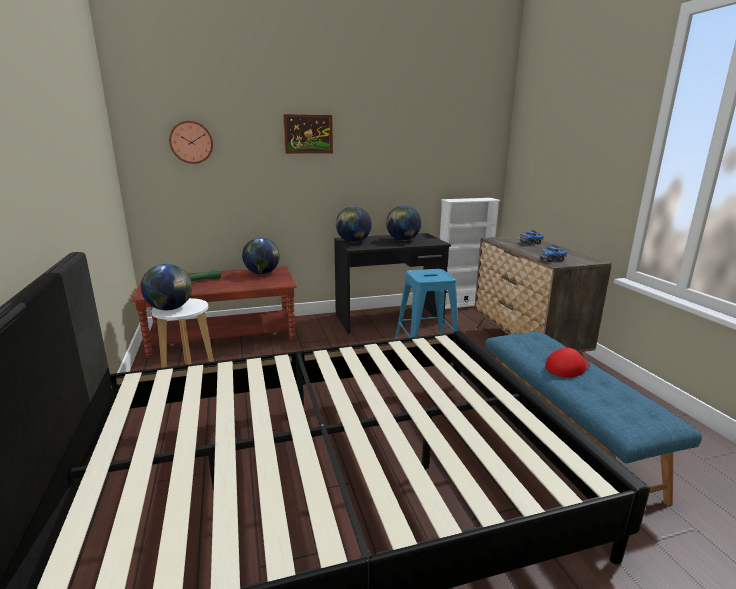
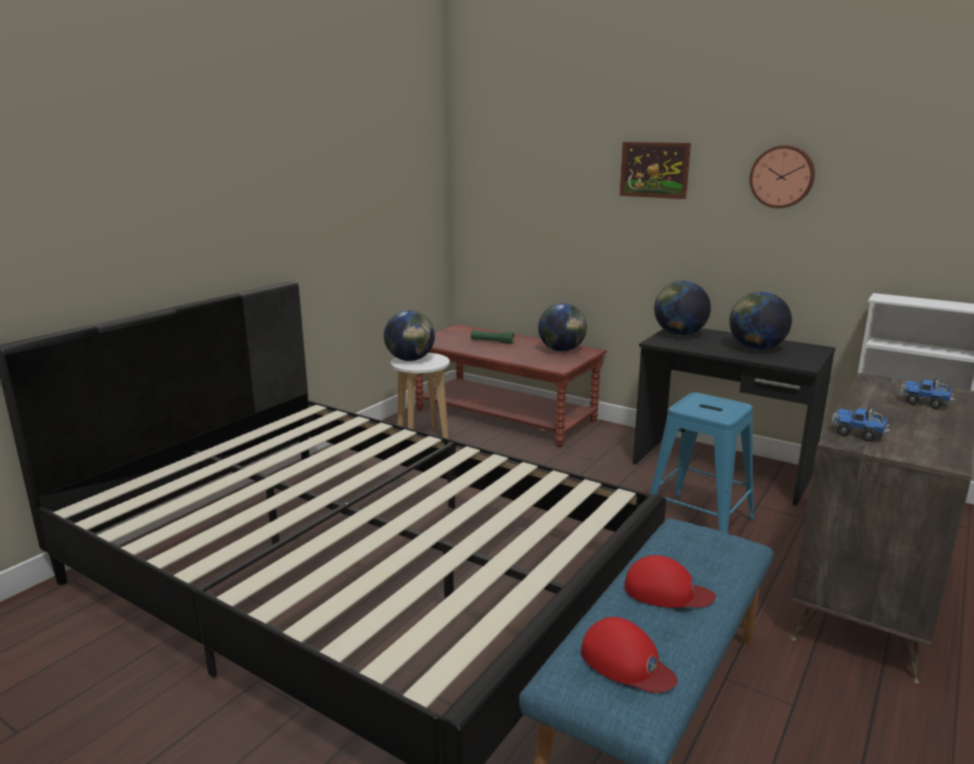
camera: 50 degrees right, 0 degrees up
(191, 142) = (517, 176): wall clock -> wall clock (782, 176)
(627, 404) = (626, 663): none -> red cap

